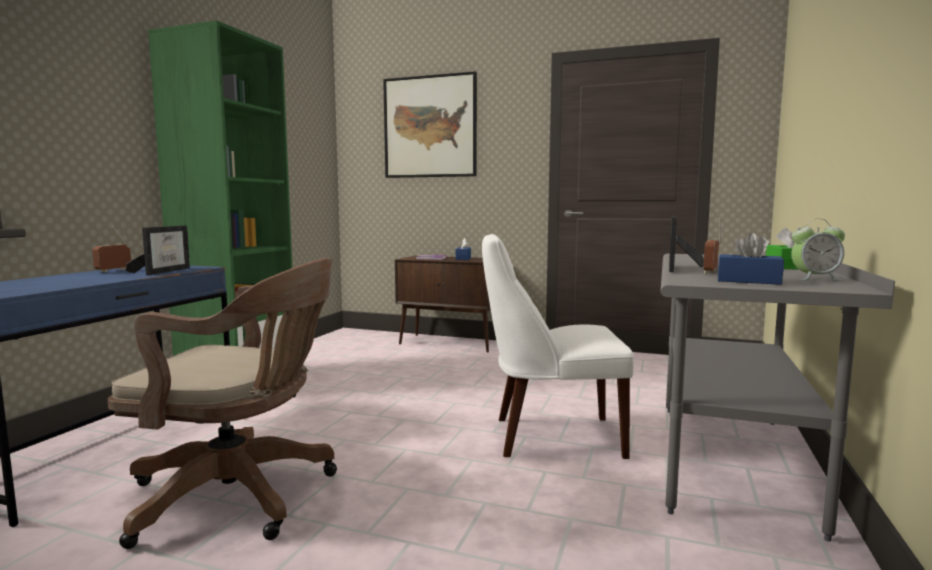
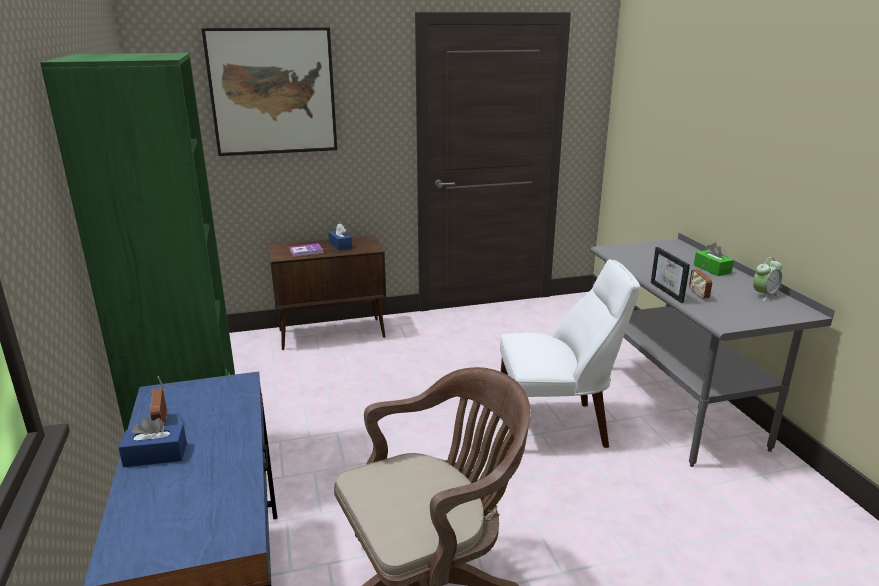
camera: 35 degrees left, 15 degrees up
(164, 271) = (231, 407): picture frame -> none
(550, 437) = (557, 426): white chair -> white chair turned 150 degrees counterclockwise
(748, 281) = (746, 311): blue tissue box -> blue tissue box (155, 455)

